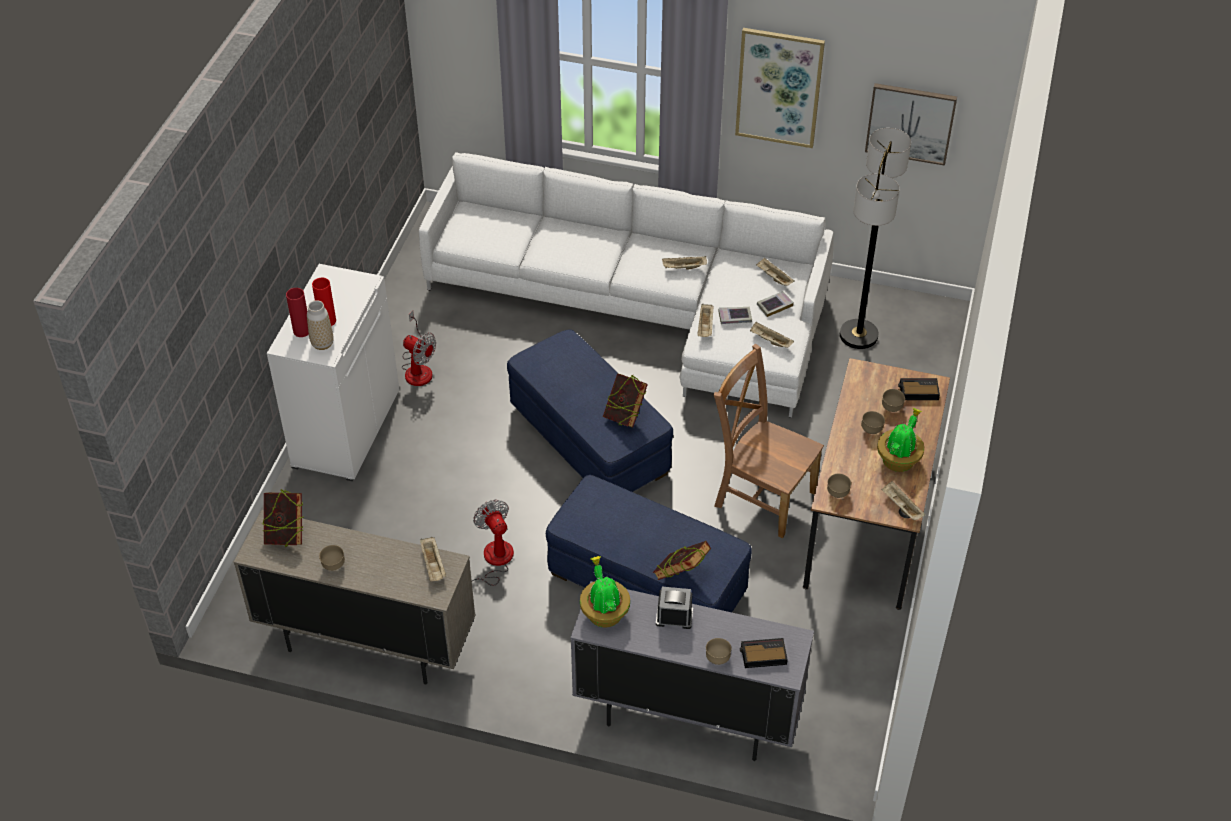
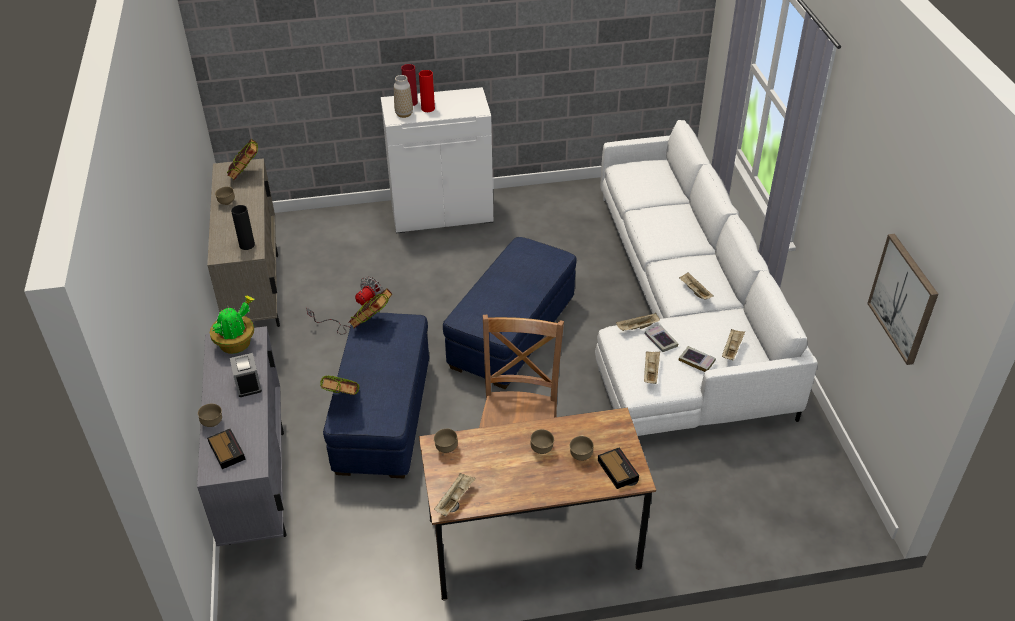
camera: 65 degrees right, 5 degrees down
(418, 368) = (522, 223): fan -> none
(433, 565) = (247, 245): beige tray -> black vase
(625, 416) = (497, 313): book -> book (372, 323)
(779, 87) = (845, 193): picture -> none
(859, 335) = (766, 463): floor lamp -> none
(899, 459) = (516, 481): potted plant -> none

